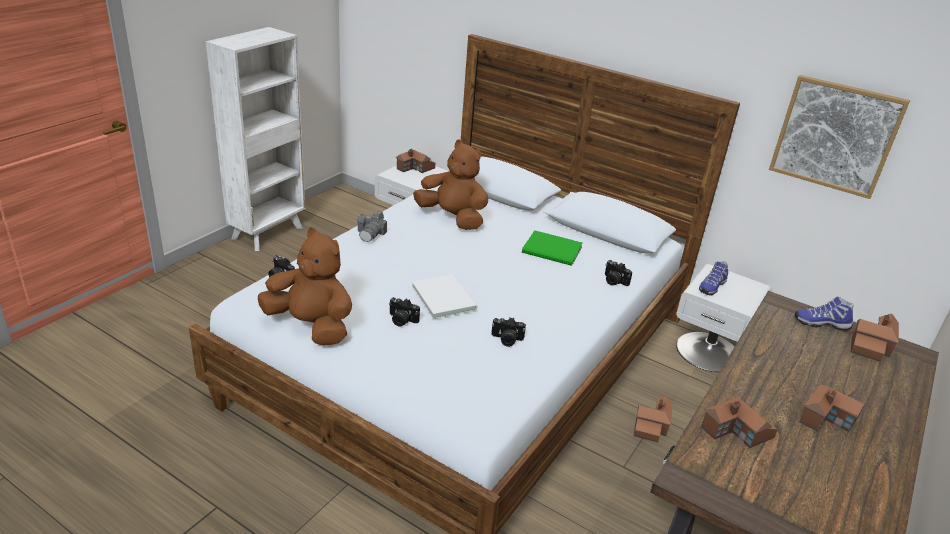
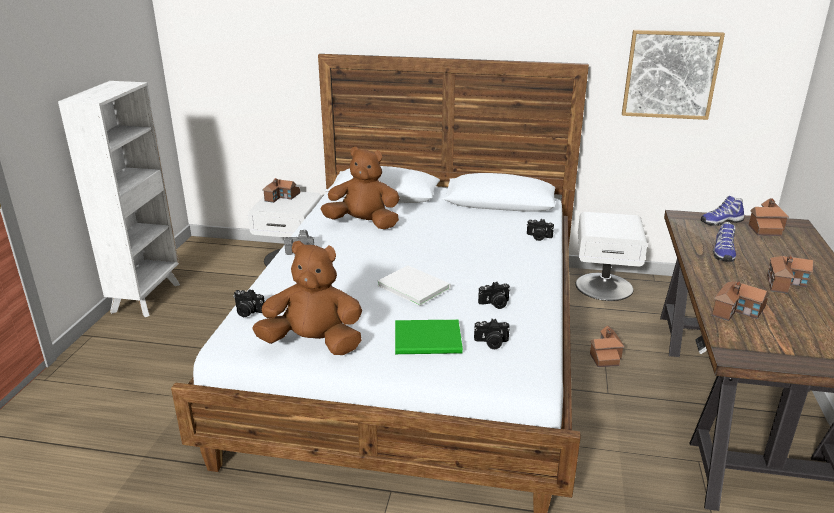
camera: 20 degrees left, 5 degrees down
(401, 320) = (392, 315): camera -> camera (491, 343)
(553, 251) = (470, 227): green book -> green book (430, 340)
(711, 286) = (600, 227): shoe -> shoe (722, 253)

